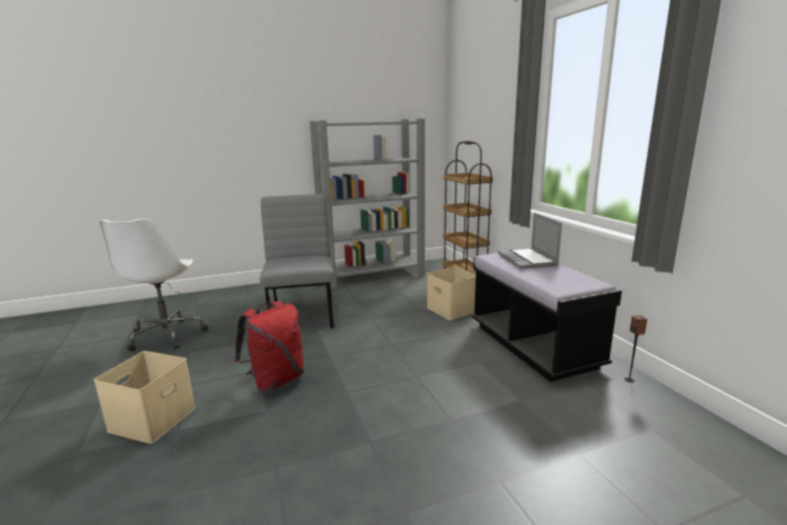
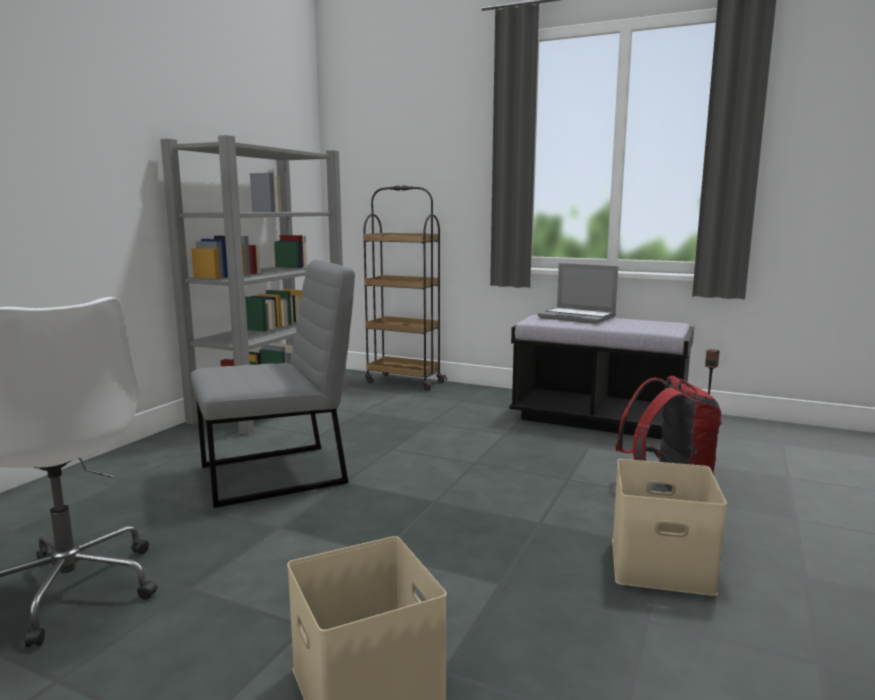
camera: 45 degrees left, 5 degrees down
(275, 380) = (431, 552): red backpack -> red backpack (667, 491)
(303, 314) = (278, 474): grey chair -> grey chair turned 120 degrees clockwise
(453, 309) = (459, 412): beige storage box -> beige storage box (662, 563)

